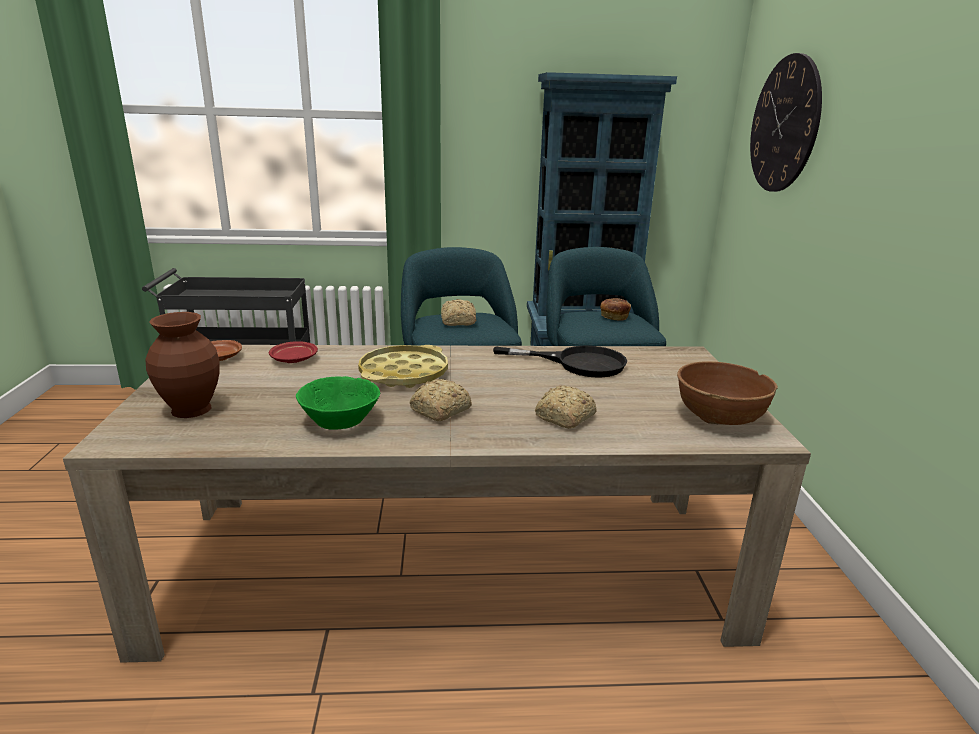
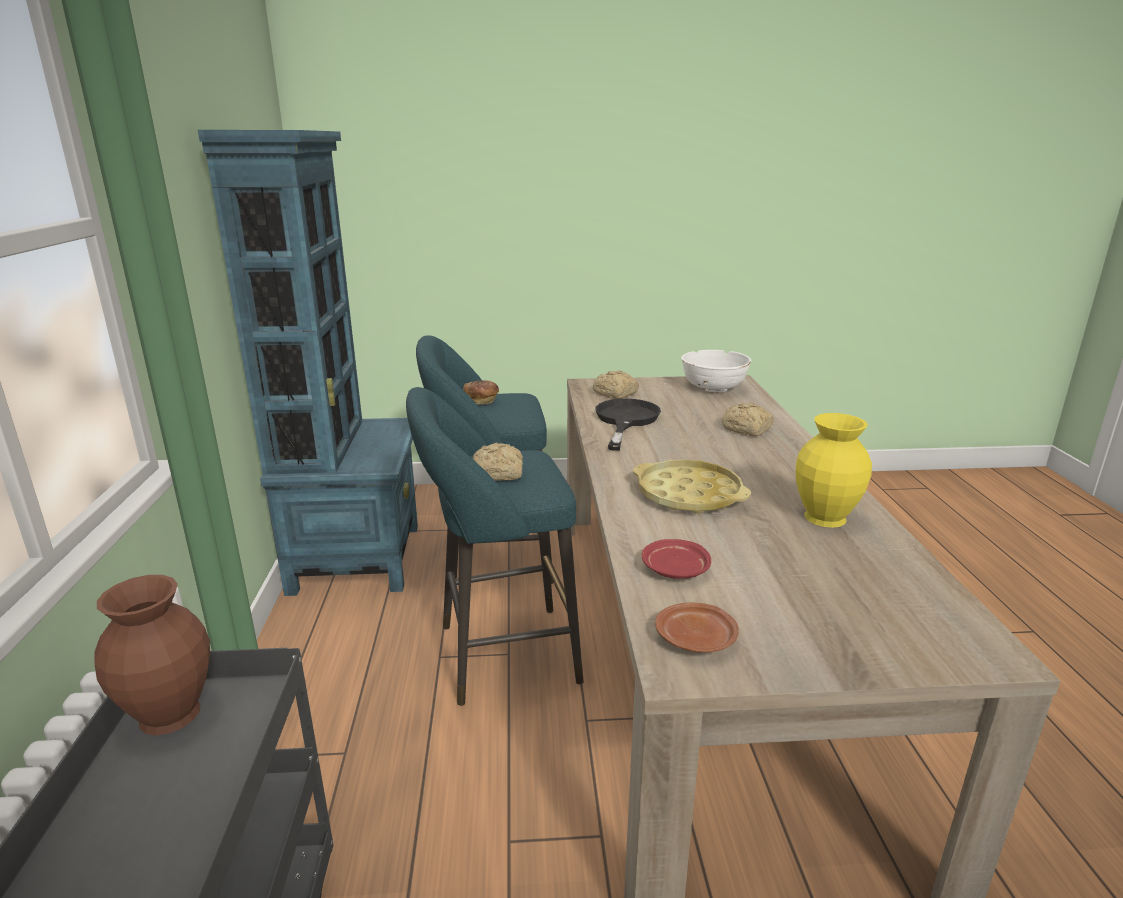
camera: 90 degrees left, 0 degrees up
(191, 410) = (873, 615): brown vase -> brown vase (172, 713)
(340, 421) = (824, 517): green bowl -> yellow vase
(439, 411) = (768, 474): bread -> bread (615, 394)
(719, 417) = (713, 388): brown bowl -> white bowl
(784, 124) = (421, 178): wall clock -> none

